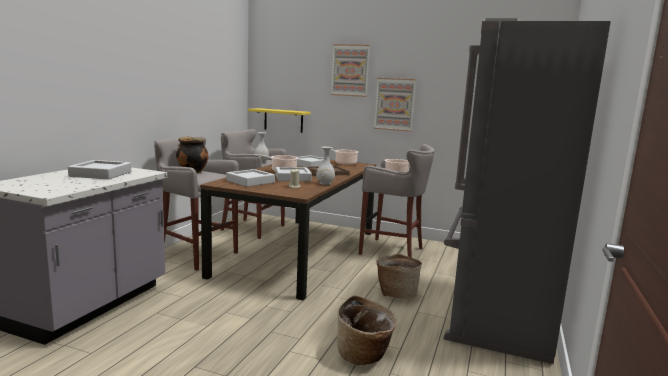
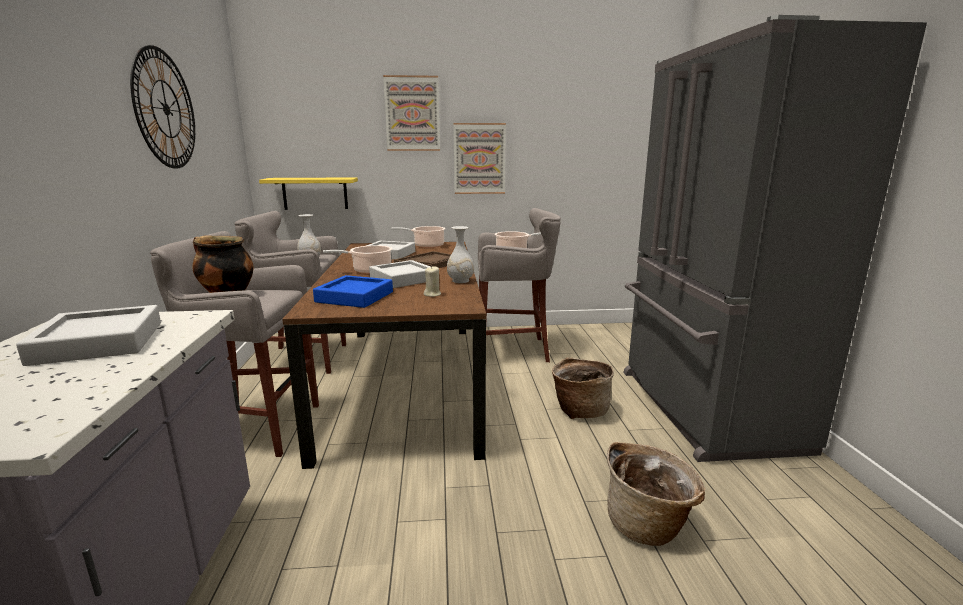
camera: 25 degrees left, 5 degrees up
(187, 66) = (165, 109): none -> wall clock
(250, 181) = (354, 297): grey tray -> blue tray

